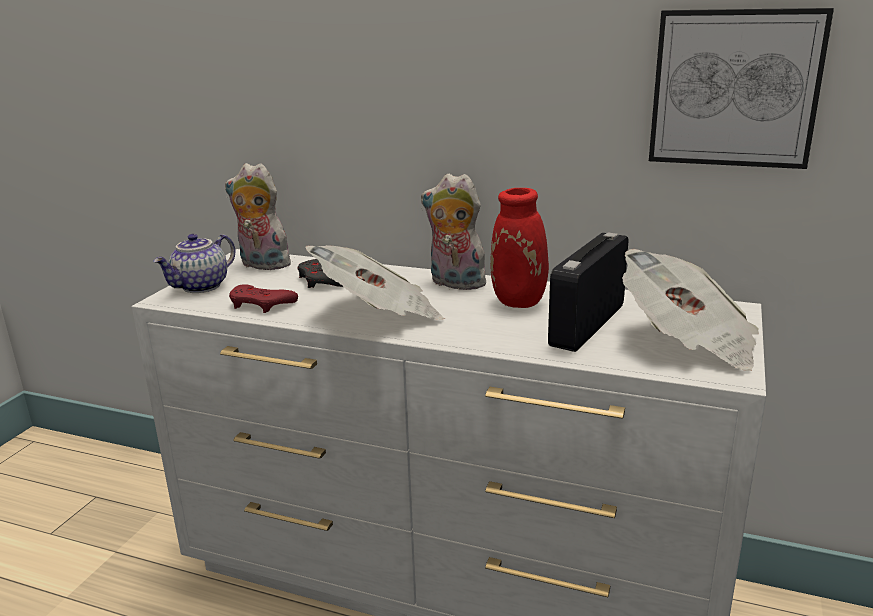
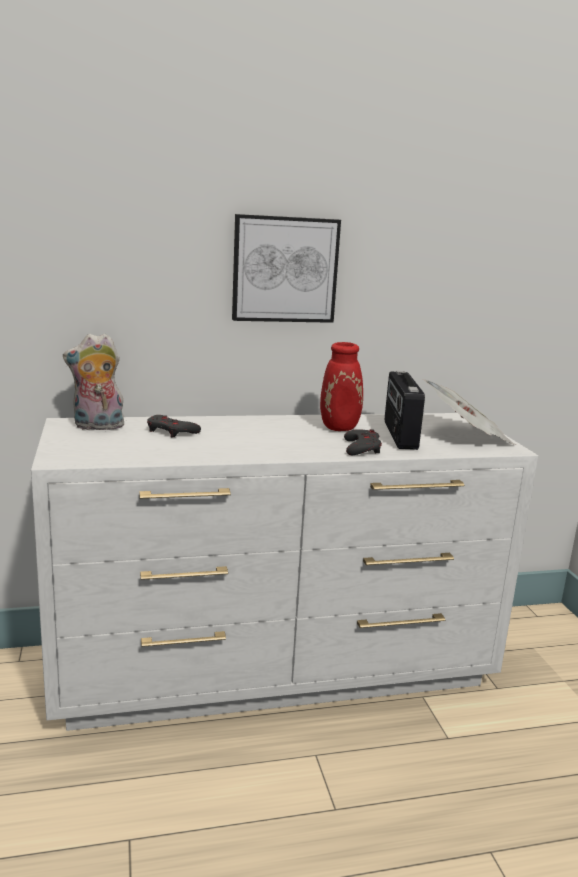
camera: 35 degrees left, 5 degrees down
(201, 287) = (73, 448): teapot -> none
(261, 304) = (152, 452): red game controller -> none
(380, 314) = (259, 447): newspaper -> none
(454, 284) = (276, 422): plush toy -> none
(502, 336) = (361, 448): none -> grey game controller
(734, 88) = (452, 273): picture -> picture (284, 269)

